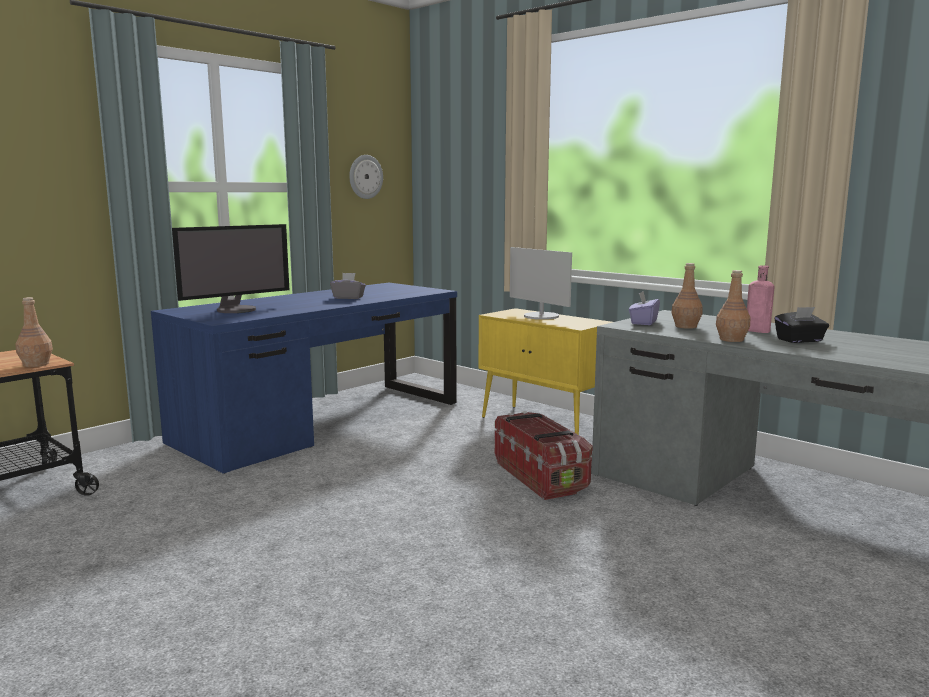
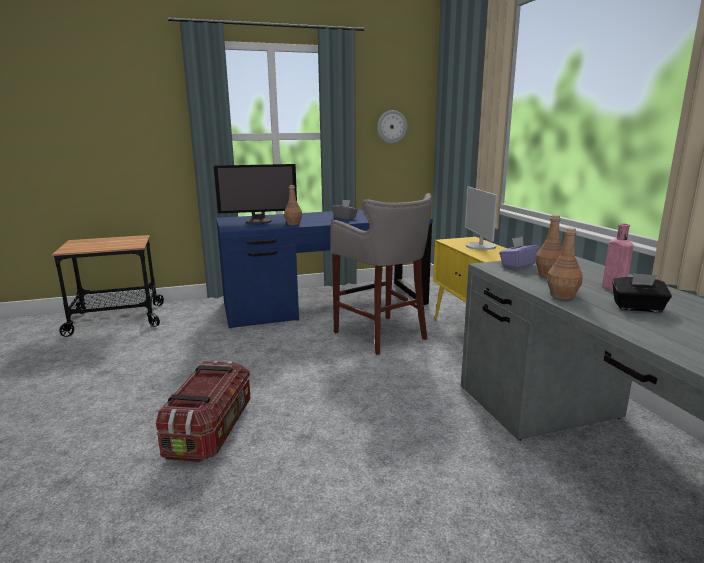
camera: 30 degrees right, 5 degrees up
(36, 364) = (127, 246): brown bottle -> brown bottle (293, 224)
(444, 444) = (382, 335): none -> grey stool
(540, 476) = (419, 378): storage box -> storage box (211, 429)

